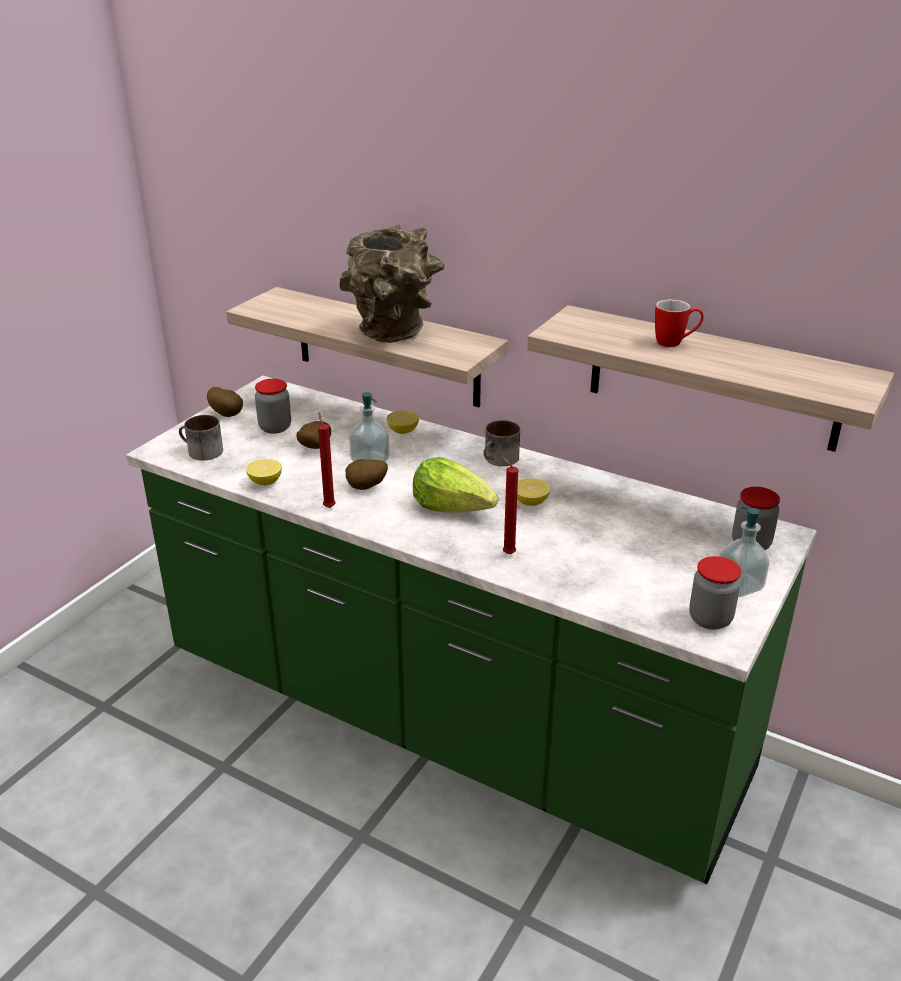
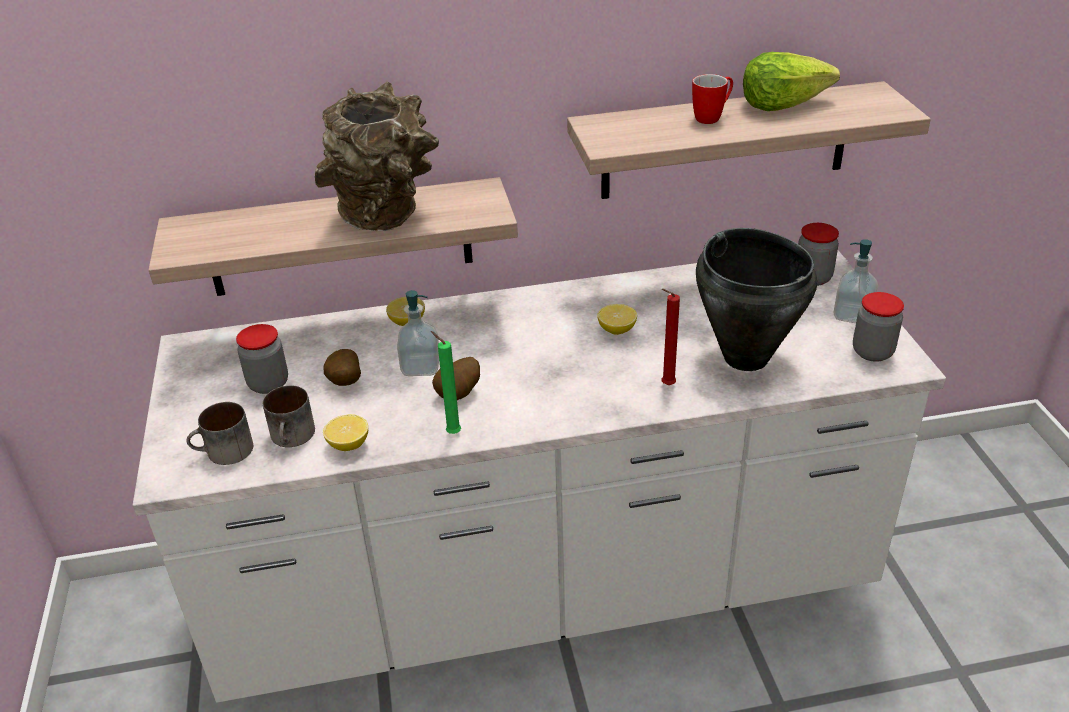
camera: 40 degrees left, 5 degrees up
(227, 414) = (189, 397): potato -> none
(329, 506) = (451, 433): red candle -> green candle
(450, 718) = (544, 588): green counter -> white counter
(453, 507) = (562, 370): lettuce -> lettuce (782, 104)
(500, 460) = (535, 305): mug -> mug (293, 437)
(597, 567) = (746, 357): none -> black cooking pot

